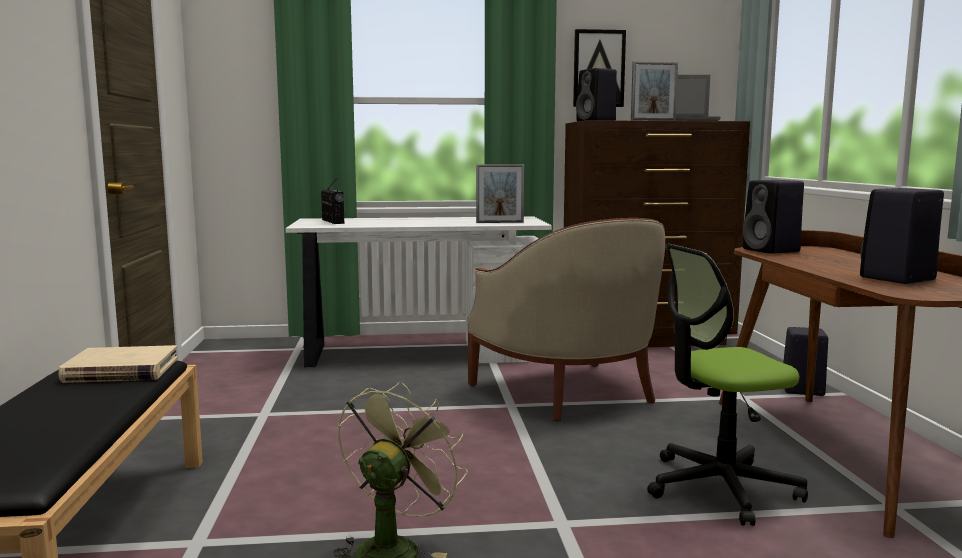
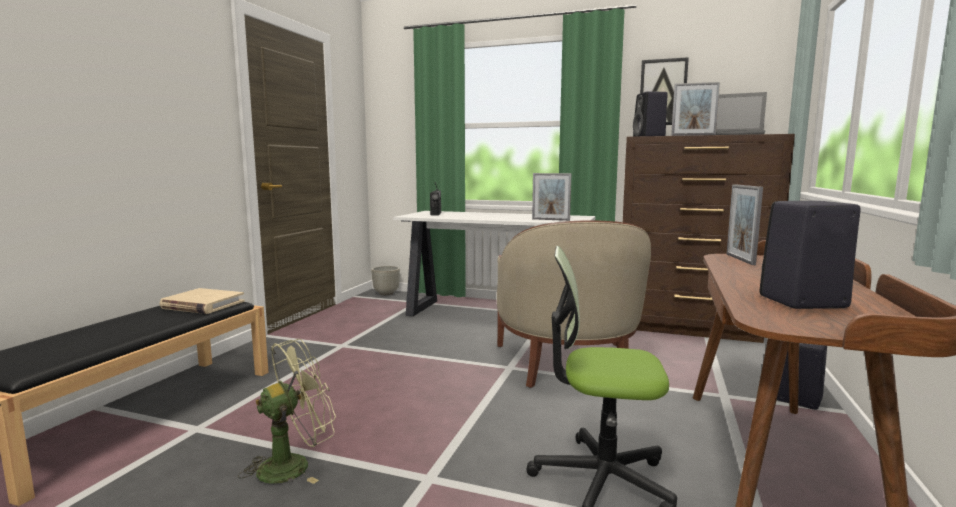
camera: 25 degrees right, 0 degrees up
(236, 343) = (386, 293): none -> grey planter
(772, 251) = (740, 259): black speaker -> picture frame

